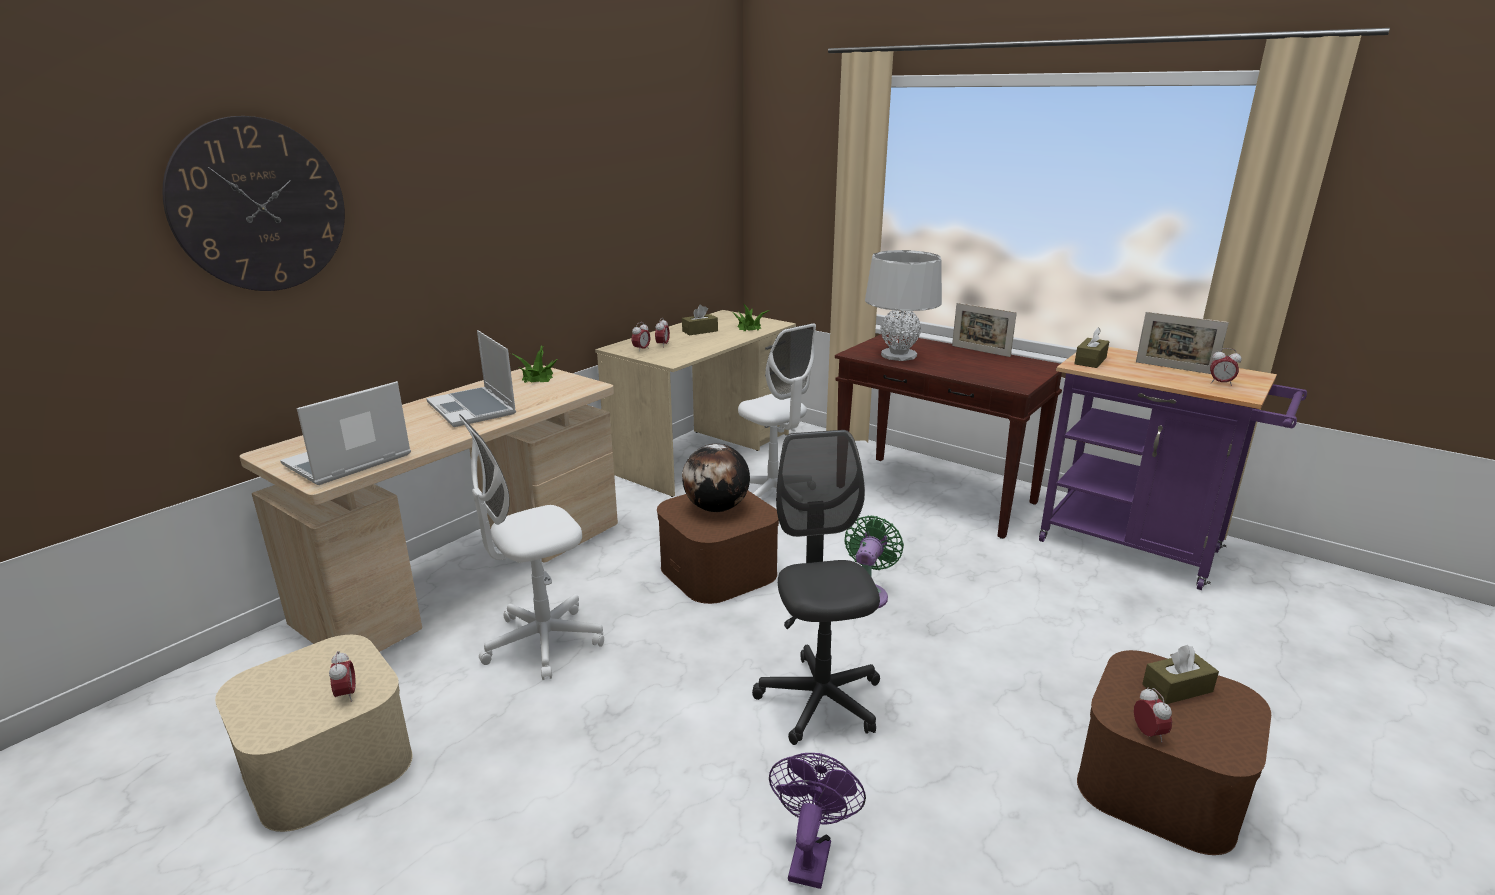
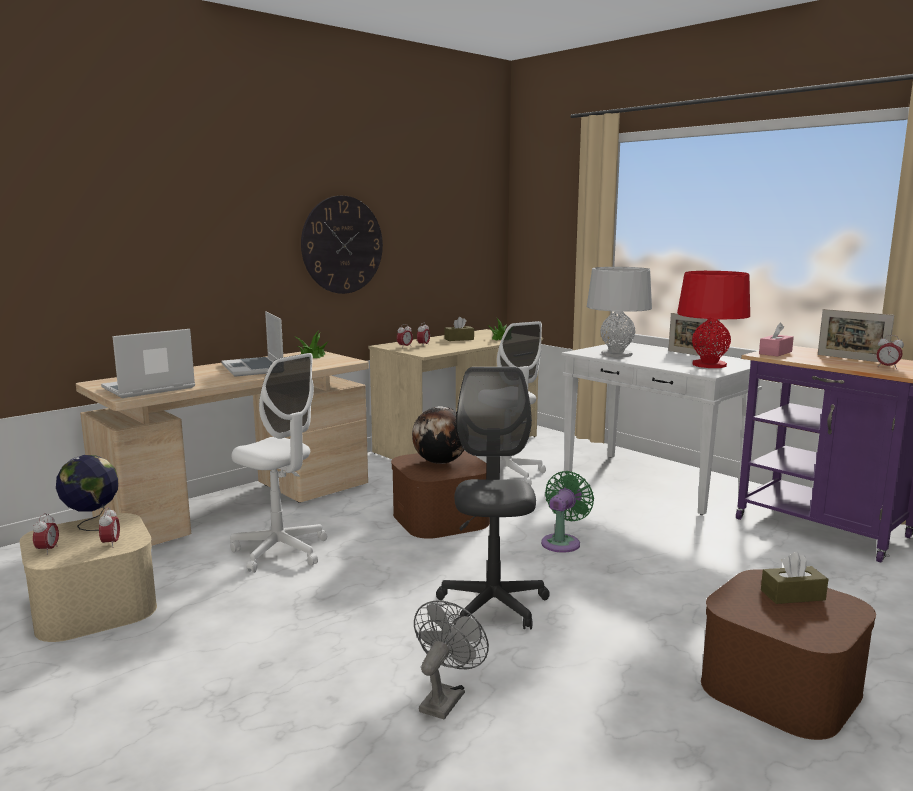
camera: 10 degrees right, 10 degrees down
(259, 206) = (114, 204): wall clock -> wall clock (342, 245)
(308, 660) = (92, 524): none -> globe
(543, 643) = (280, 551): white office chair -> white office chair turned 120 degrees counterclockwise
(810, 853) = (445, 698): purple fan -> grey fan
(936, 495) = (653, 483): brown console table -> white console table
(1009, 370) = (709, 365): none -> red table lamp
(1090, 361) = (775, 353): brown tissue box -> pink tissue box
(1148, 734) = (749, 620): alarm clock -> alarm clock (48, 550)

